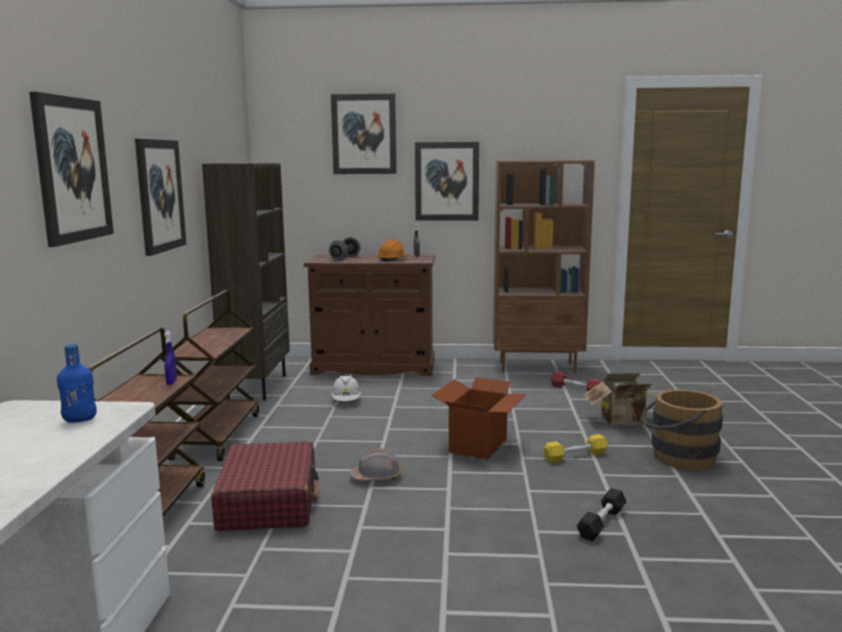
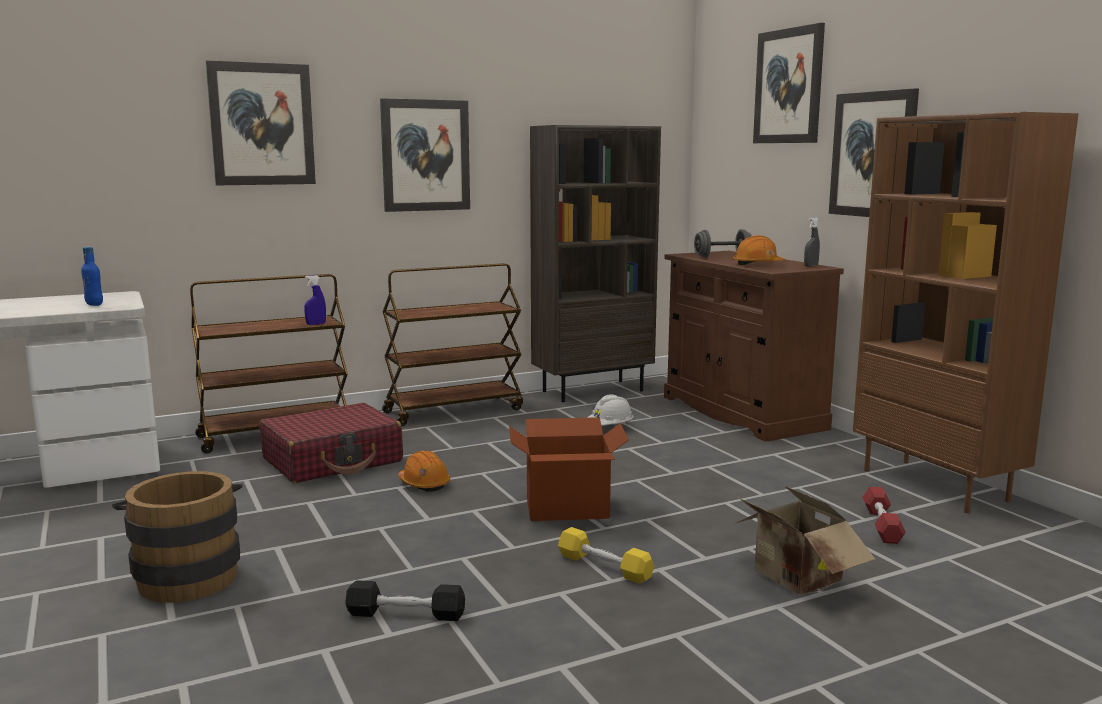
camera: 60 degrees right, 0 degrees up
(376, 477) = (424, 484): grey hard hat -> orange hard hat
(677, 457) = (698, 641): brown bucket -> brown bucket (186, 575)

